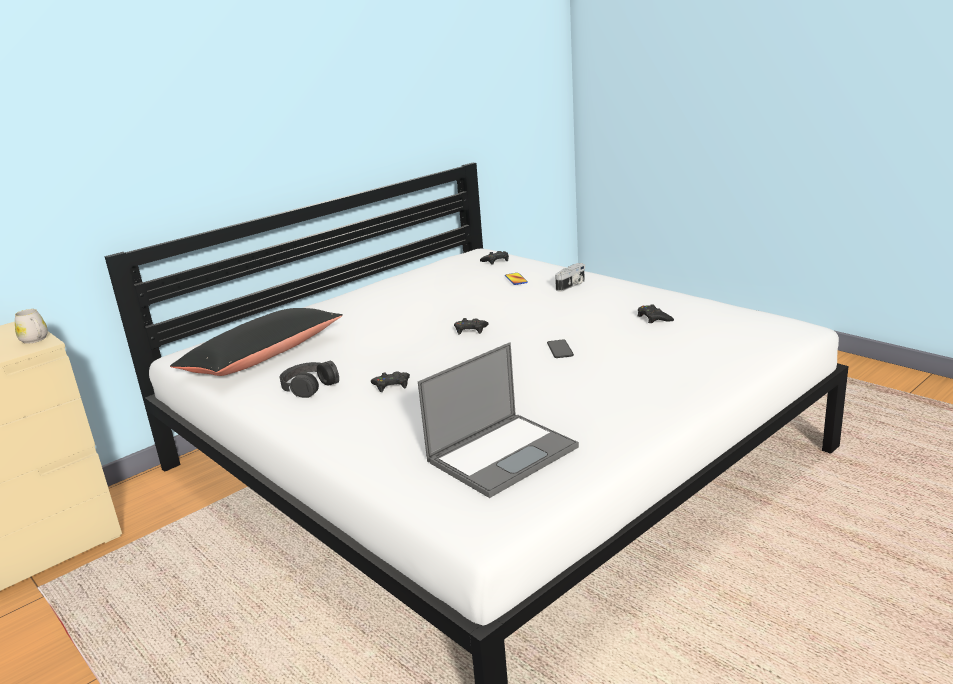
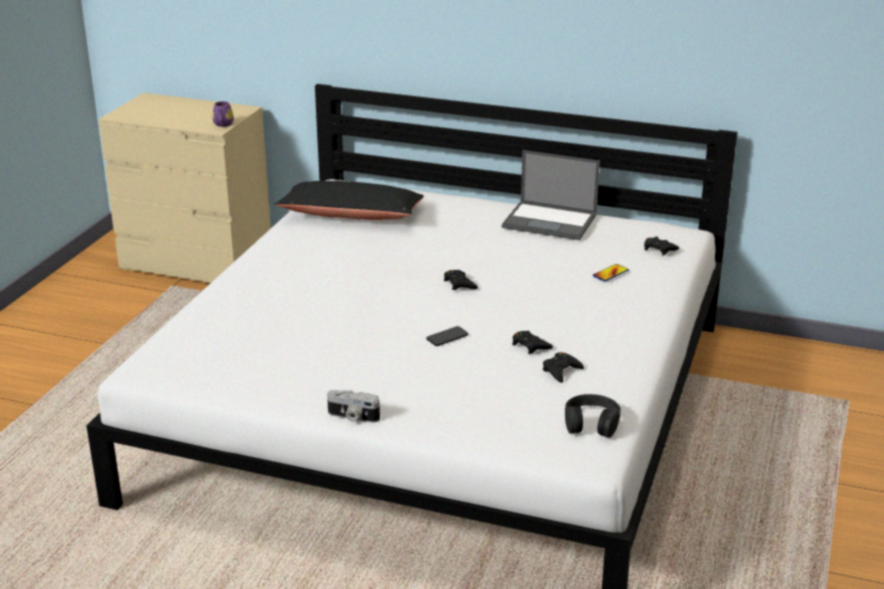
camera: 60 degrees right, 5 degrees up
(36, 340) = (222, 125): white mug -> purple mug
(309, 386) = (310, 250): black headphones -> black headphones (591, 423)
(391, 385) = (328, 281): black game controller -> black game controller (530, 346)
(503, 453) = (239, 355): laptop -> laptop (551, 221)
(572, 285) = (620, 308): camera -> camera (352, 417)

